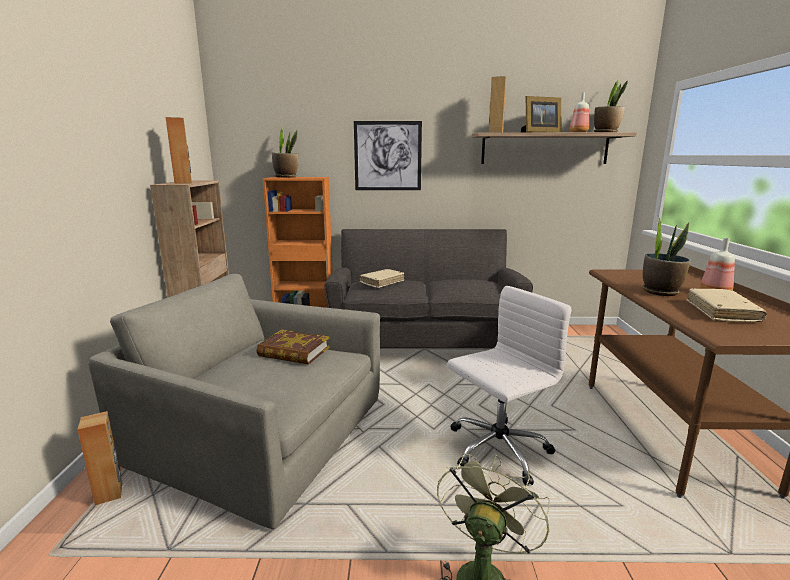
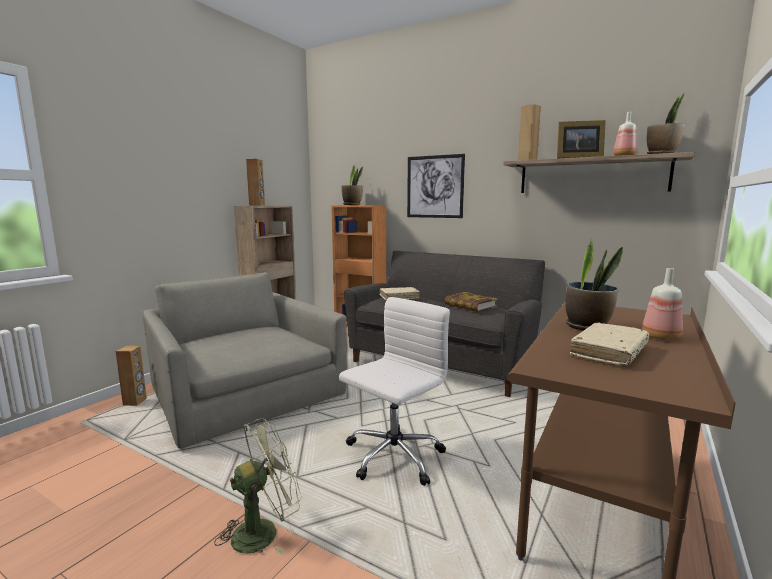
camera: 30 degrees right, 5 degrees down
(294, 352) = (273, 335): book -> book (470, 306)
(496, 450) = (392, 457): white office chair -> white office chair turned 45 degrees counterclockwise

